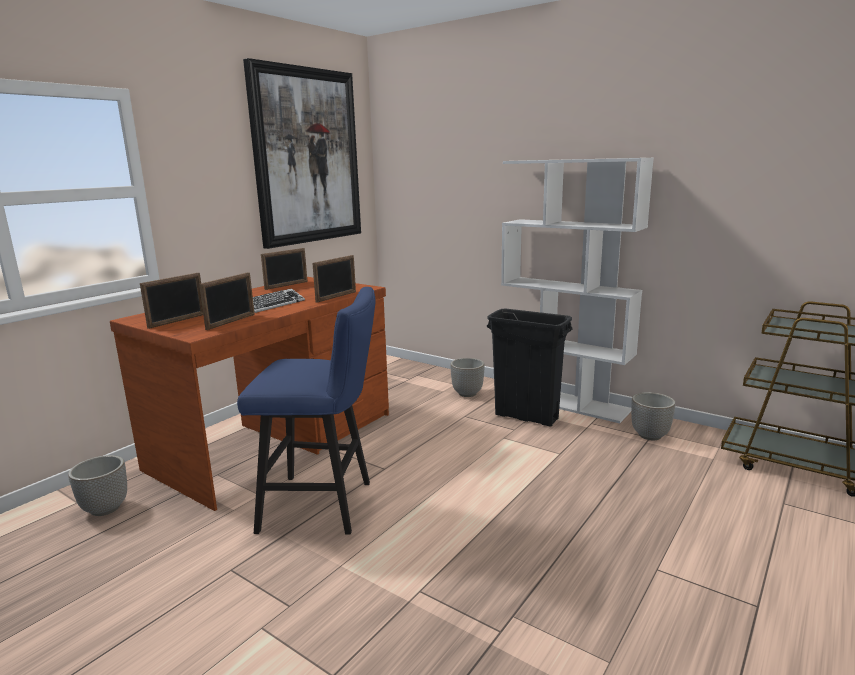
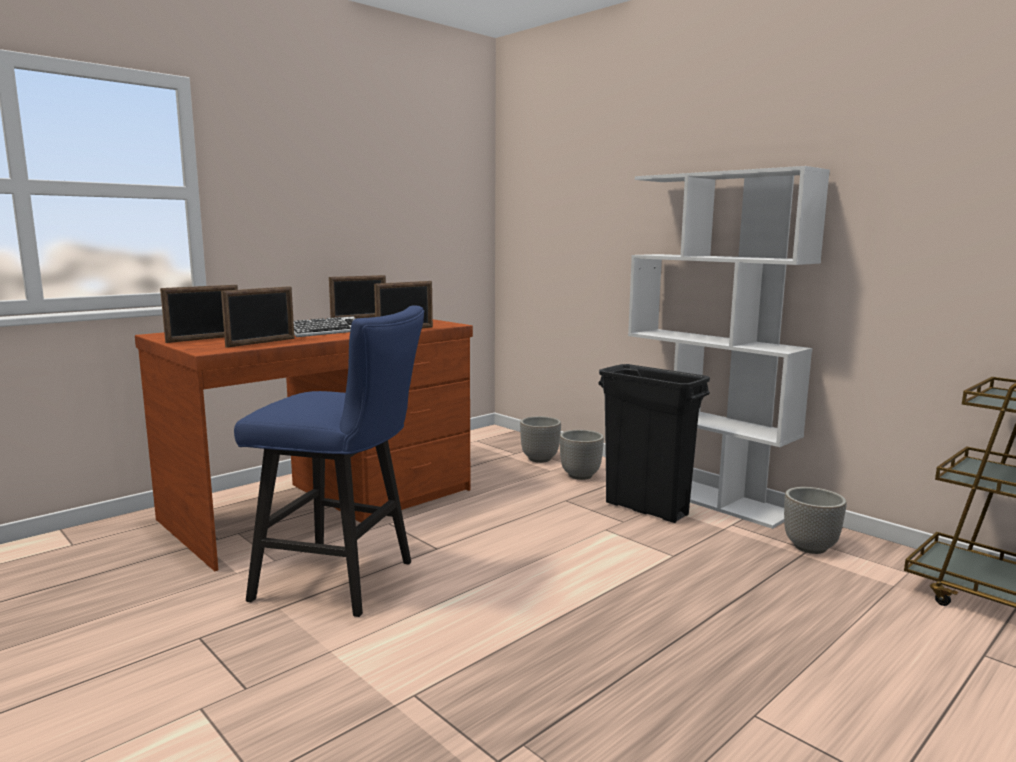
camera: 10 degrees right, 5 degrees down
(104, 509) = (97, 555): planter -> planter (539, 459)
(307, 157) = (407, 173): picture -> none

